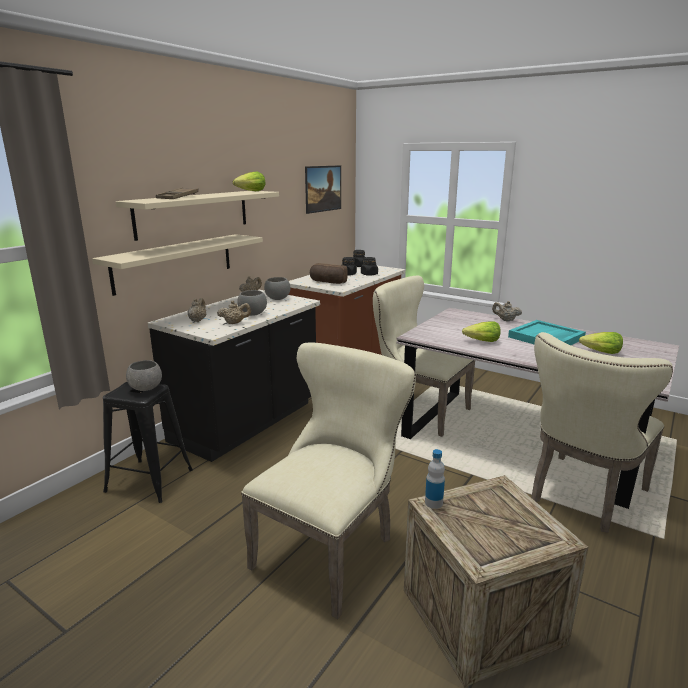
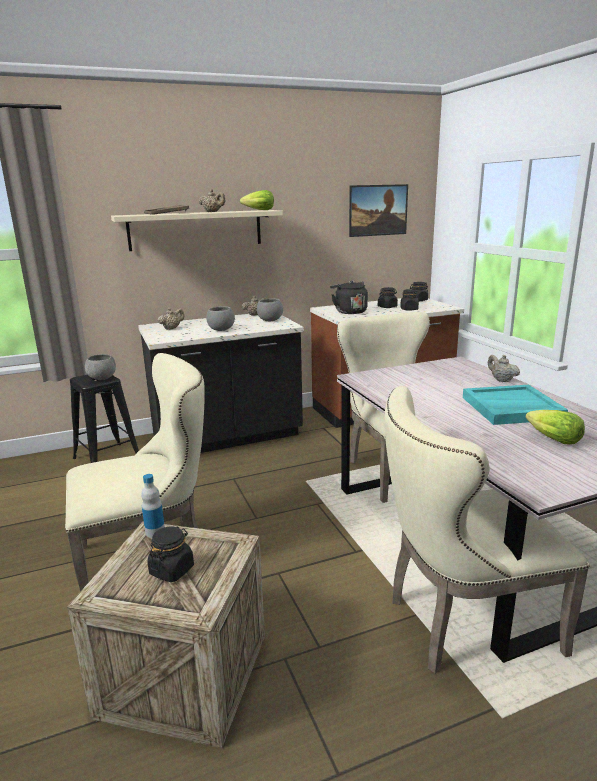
camera: 35 degrees right, 0 degrees up
(174, 262) = (172, 274): beige shelf -> none
(235, 323) = (192, 334): beige teapot -> beige teapot (213, 212)
(327, 282) = (349, 311): bread -> black kettle
(482, 341) = (420, 396): lettuce -> none
(496, 522) = (172, 570): none -> black jar

